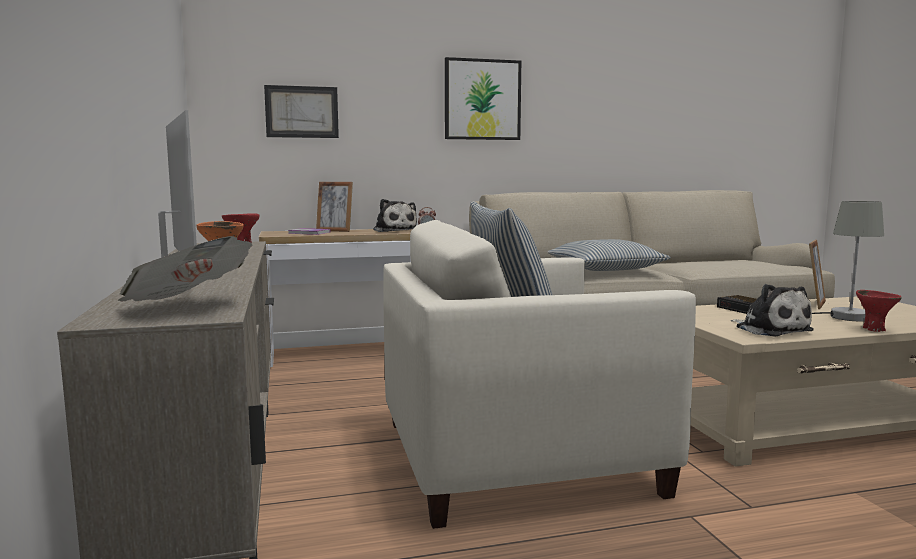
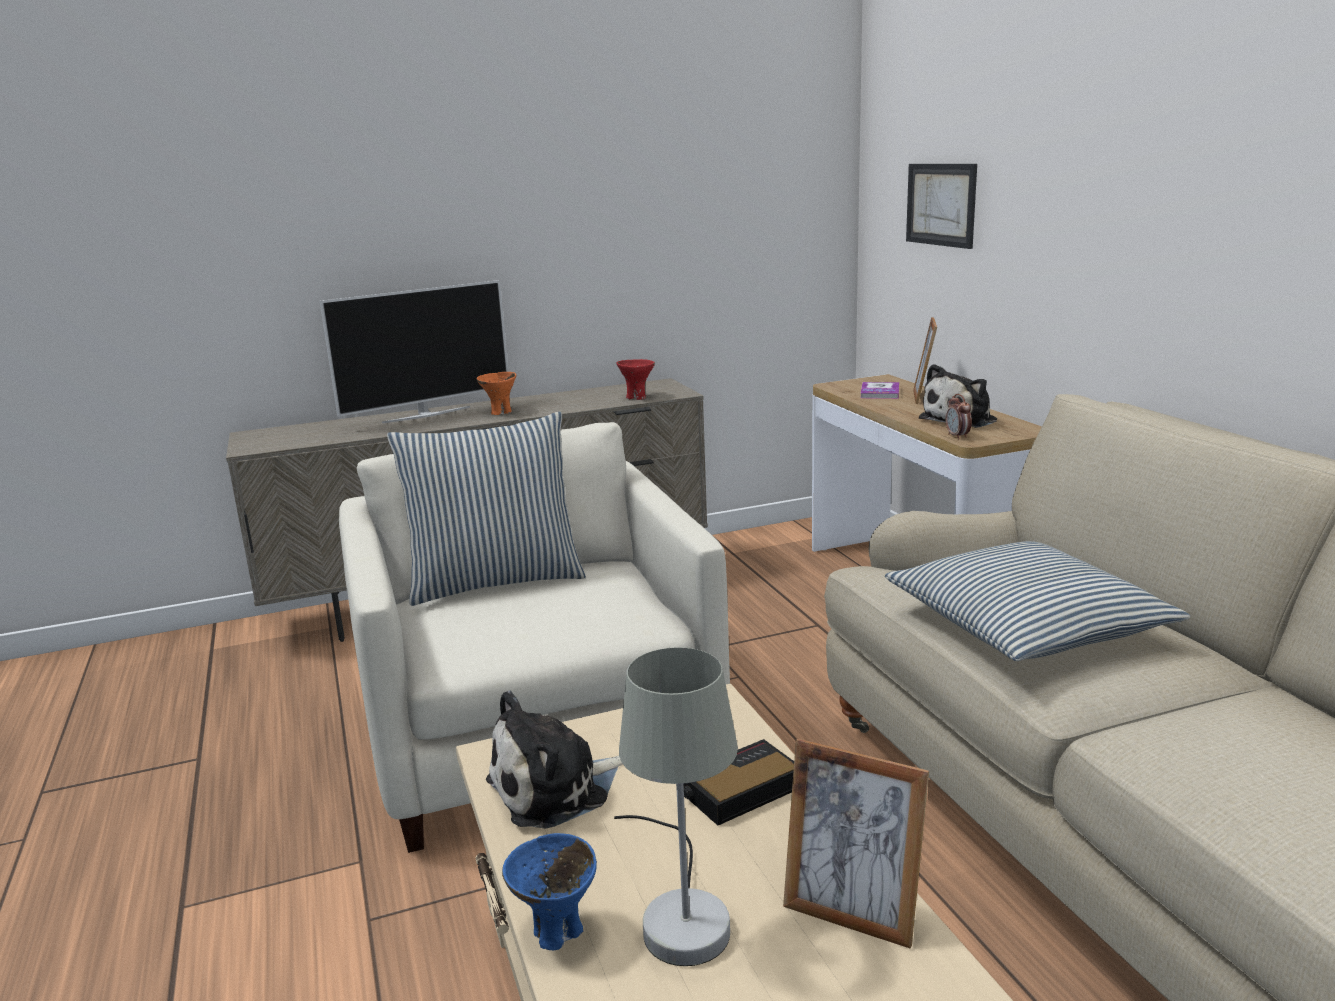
camera: 85 degrees right, 10 degrees up
(188, 306) = (284, 439): newspaper -> none
(482, 100) = (1177, 182): picture -> none
(874, 329) = (557, 934): red bowl -> blue bowl

